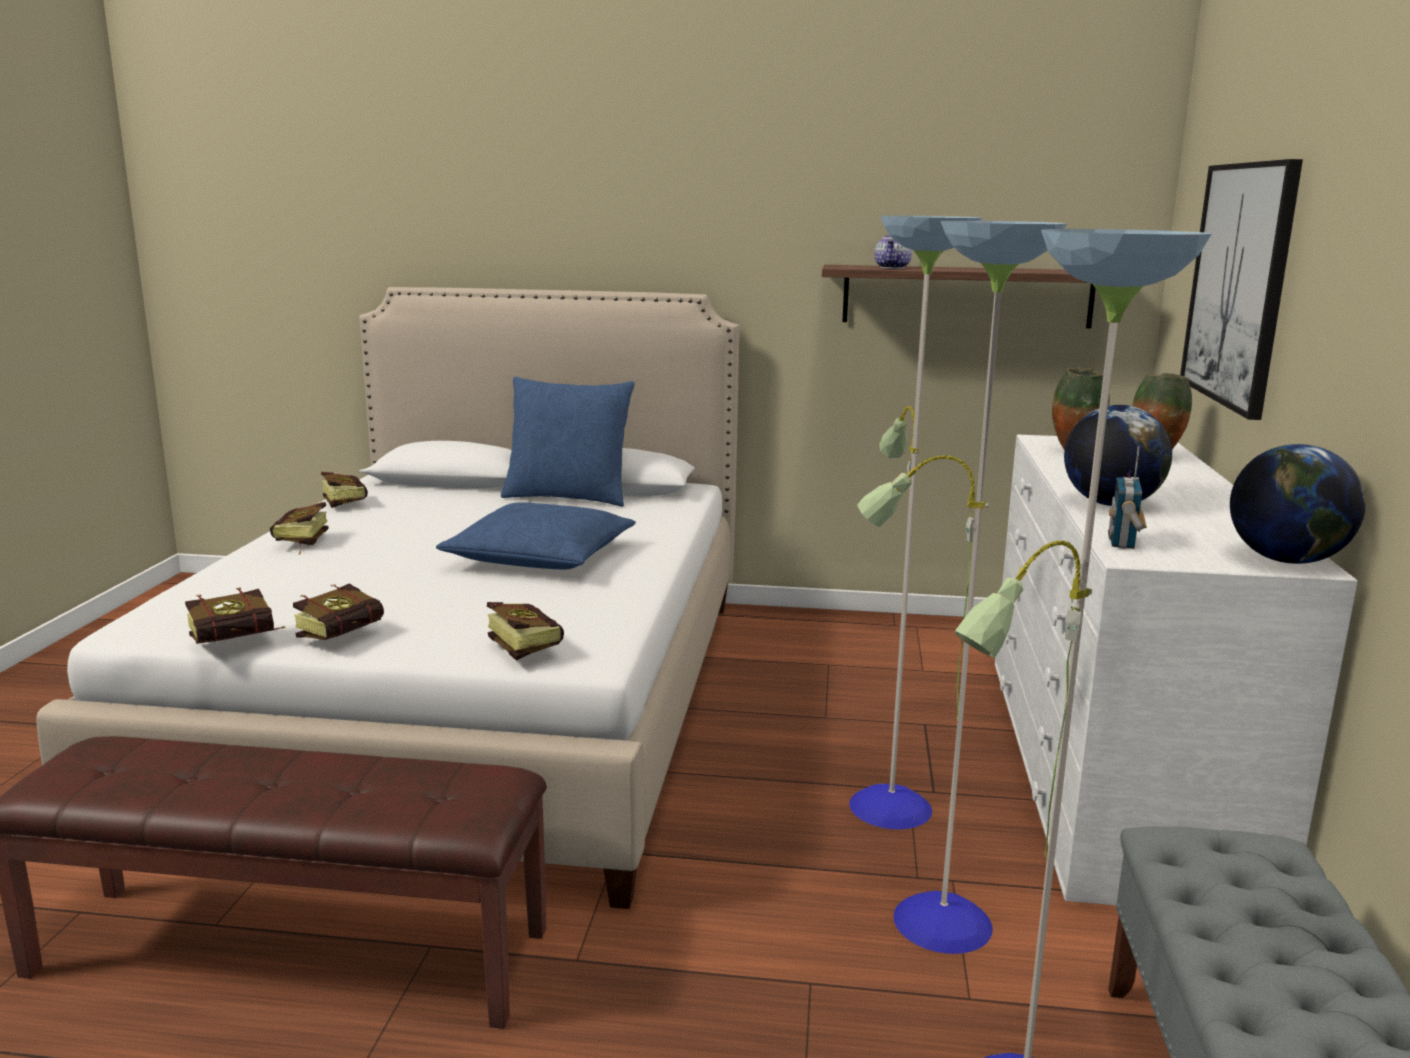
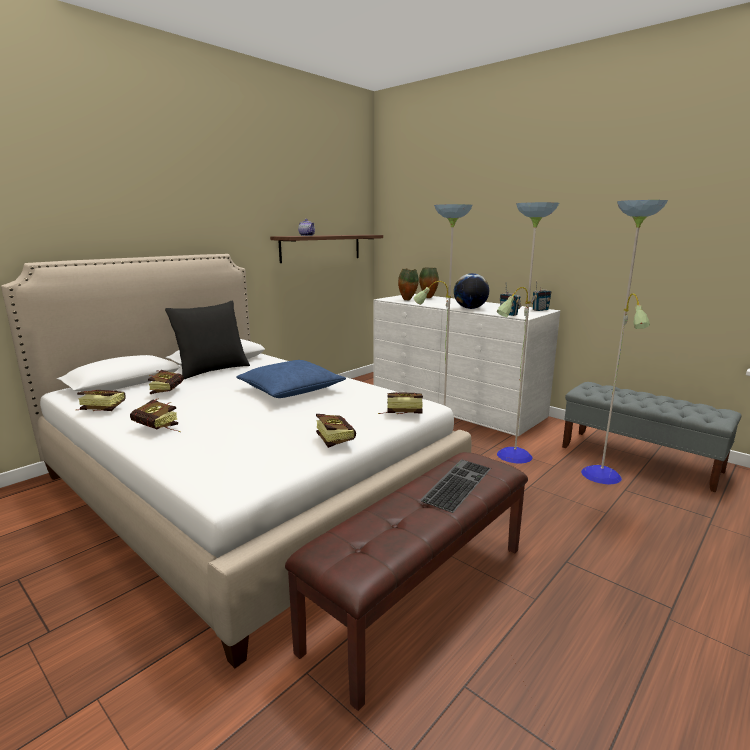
camera: 55 degrees left, 0 degrees up
(242, 641) = (304, 463): book -> book (169, 391)
(364, 789) = (456, 483): none -> keyboard
(568, 497) = (212, 370): blue pillow -> black pillow
(1239, 284) = (446, 233): picture -> none
(1287, 560) = (540, 310): globe -> radio

